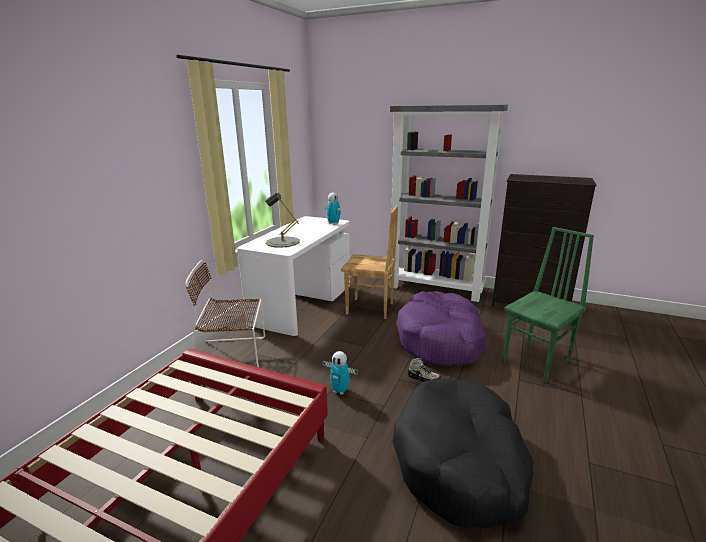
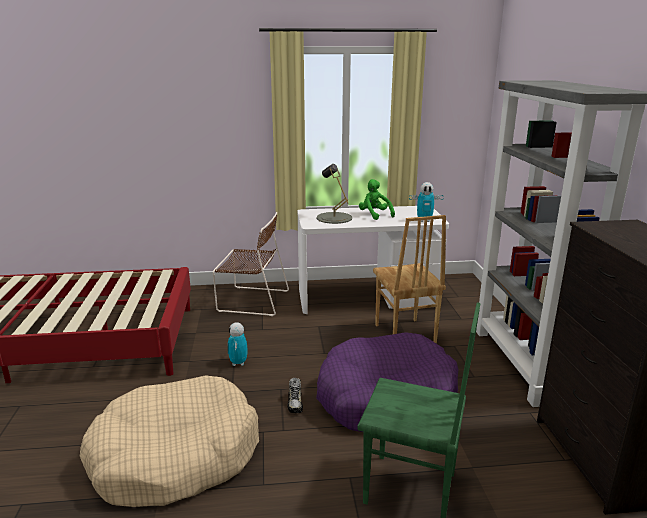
camera: 60 degrees right, 0 degrees up
(233, 355) = (251, 300): brown chair -> brown chair turned 135 degrees clockwise
(299, 231) = (374, 215): none -> green plush toy
(460, 462) = (175, 455): black dog bed -> beige dog bed

